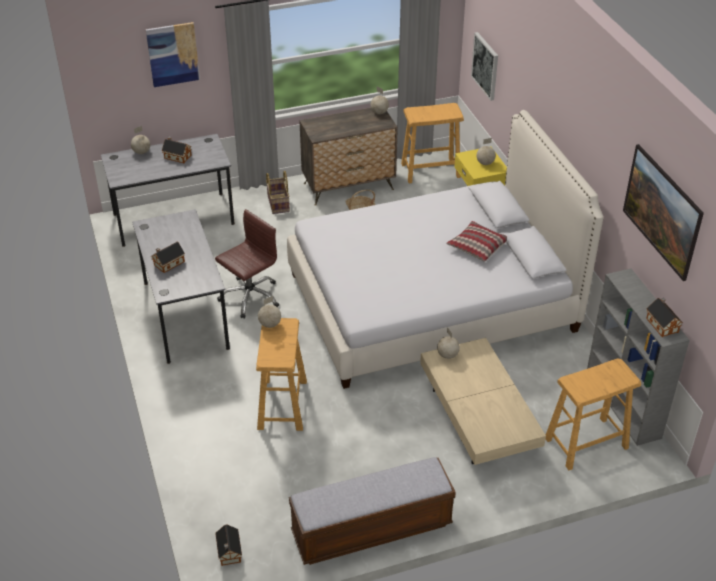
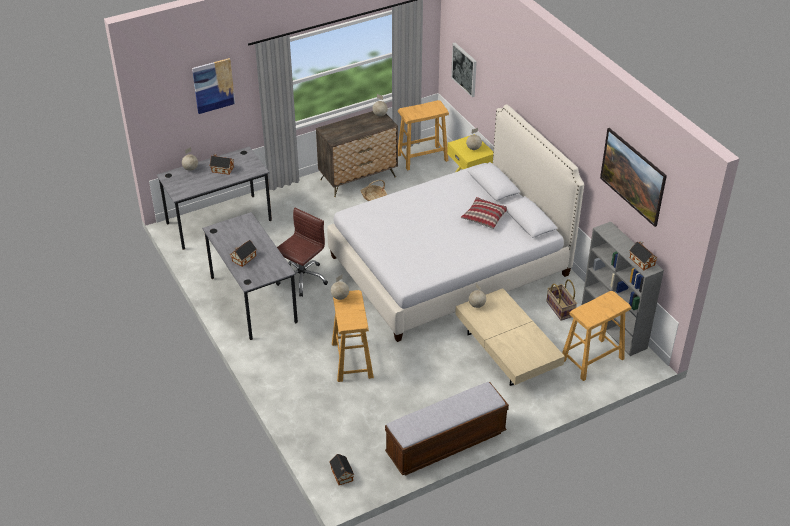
camera: 10 degrees left, 0 degrees up
(277, 203) = (303, 199): basket -> basket (559, 309)

